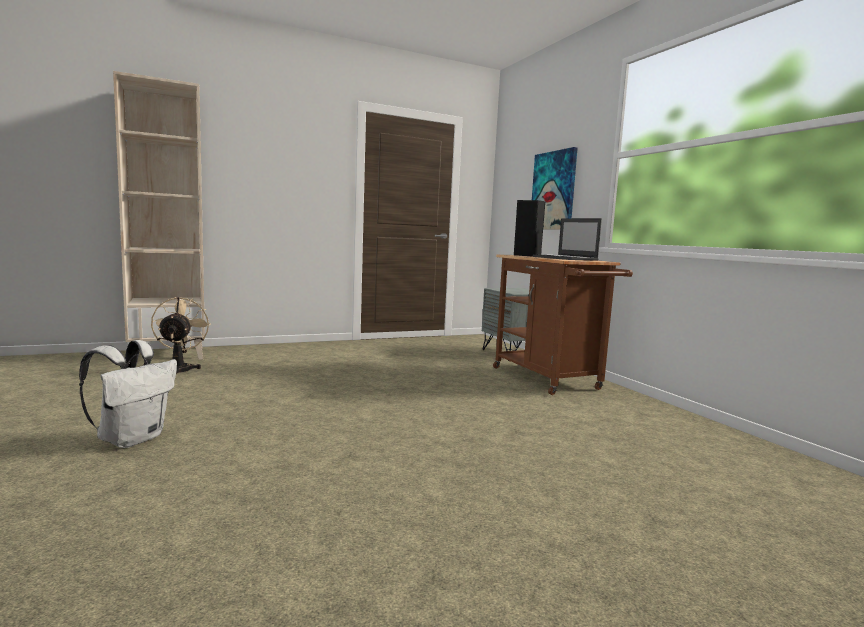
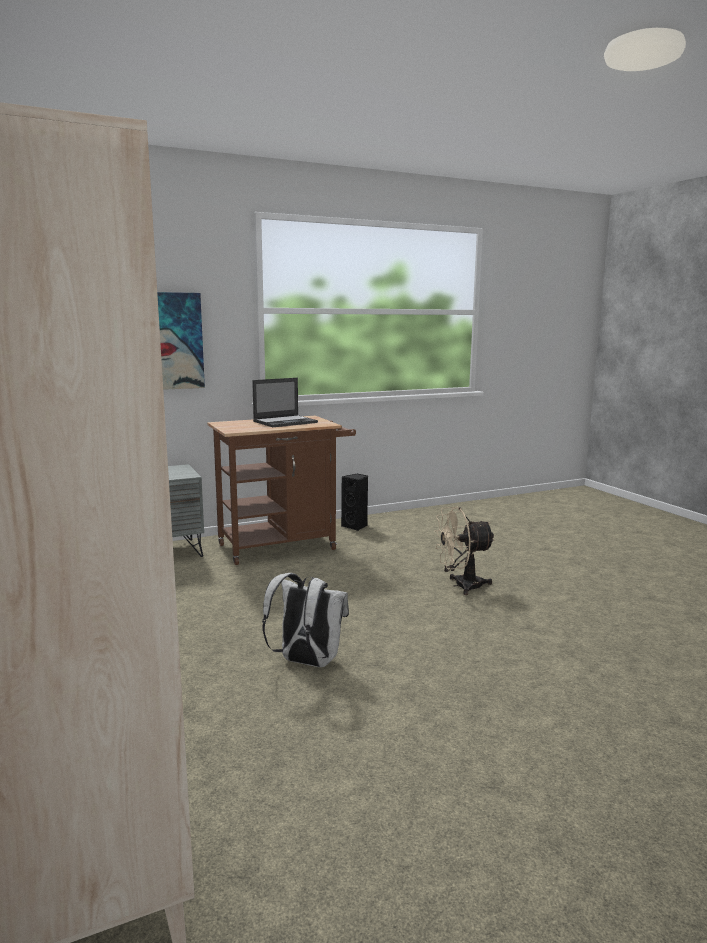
camera: 90 degrees left, 5 degrees up
(132, 439) = (580, 755): white backpack -> white backpack (306, 662)
(180, 369) = (247, 827): beige fan -> beige fan (461, 586)
(527, 255) = (244, 427): black speaker -> black speaker (355, 526)

